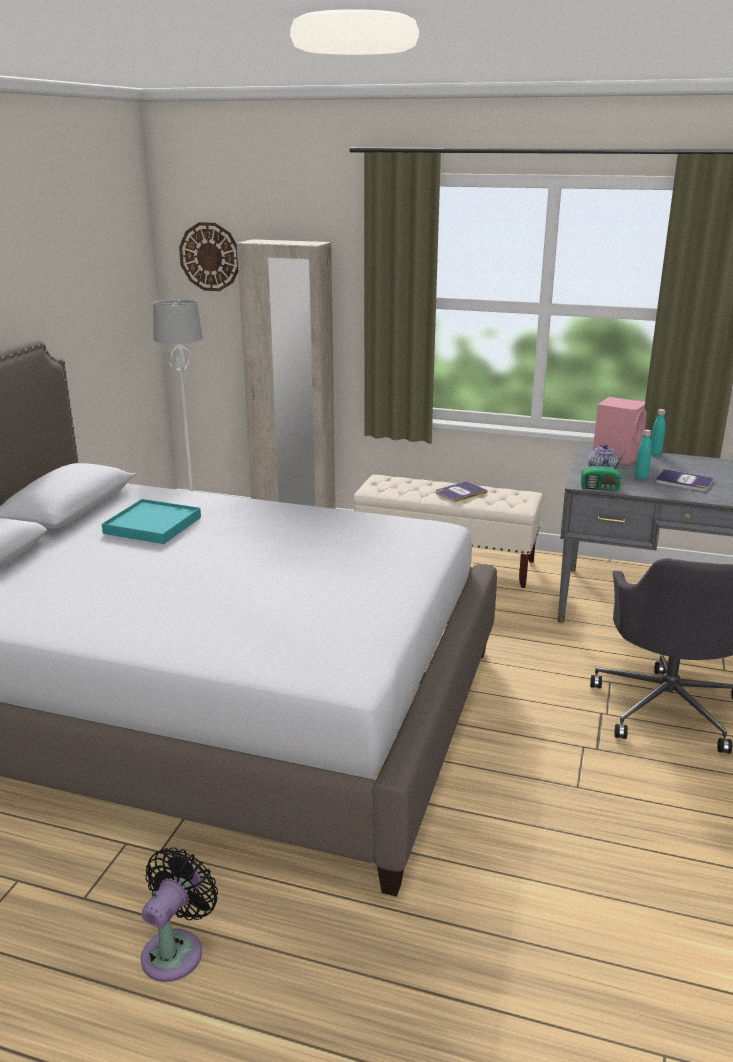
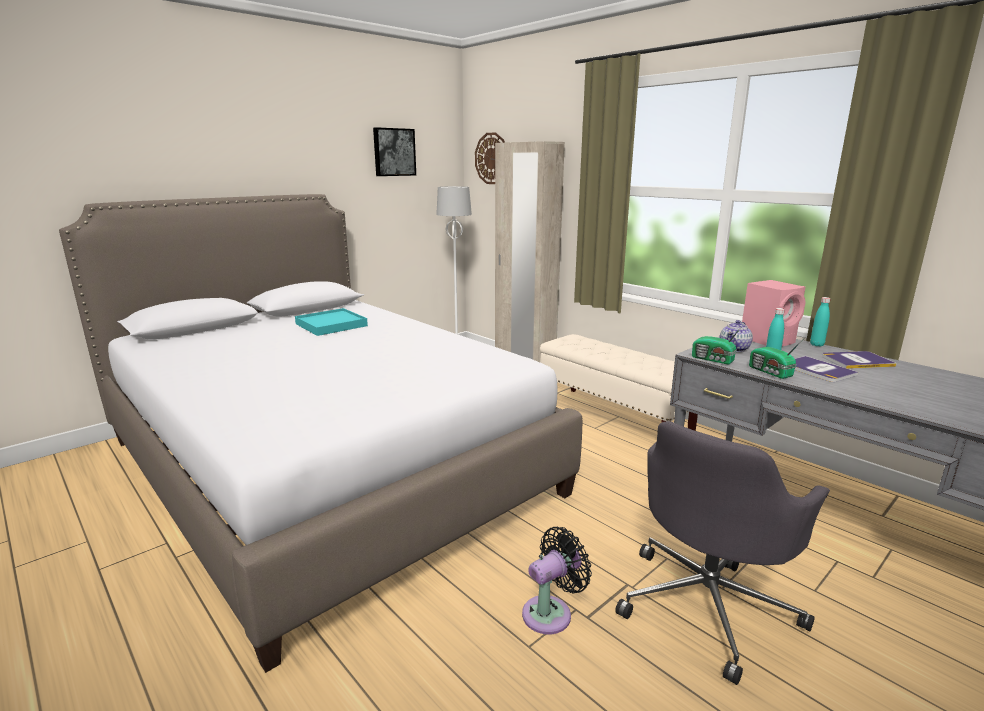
camera: 30 degrees right, 5 degrees down
(90, 260) = (393, 152): none -> picture
(176, 950) = (90, 635): black fan -> black fan (551, 612)
(460, 492) = (626, 356): book -> book (856, 361)
(655, 491) = (770, 372): none -> radio

